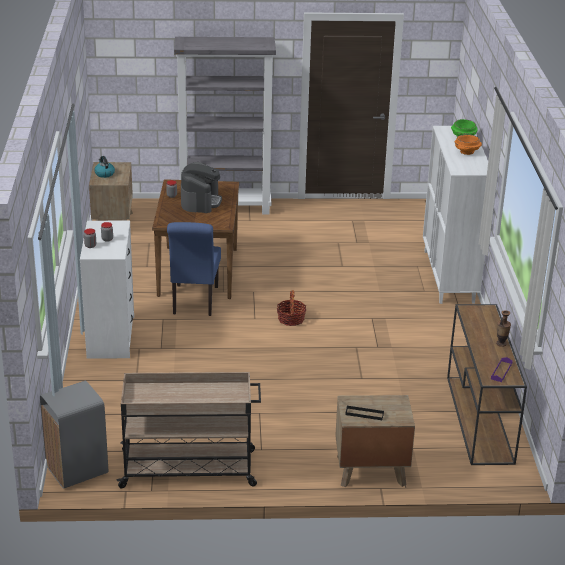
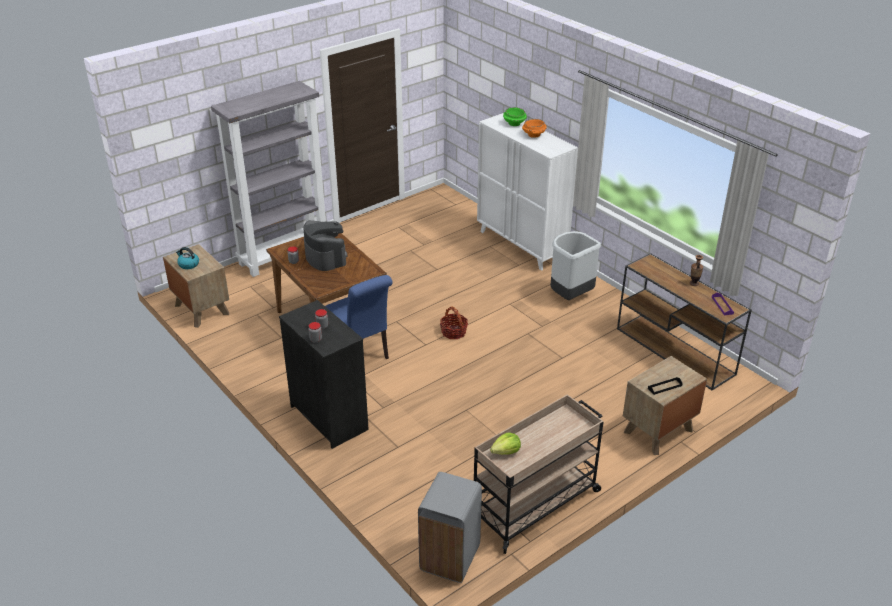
camera: 35 degrees left, 5 degrees up
(111, 337) = (329, 418): white dresser -> black dresser
(152, 391) = (506, 451): none -> lettuce
(438, 334) = (570, 296): none -> grey trash can

